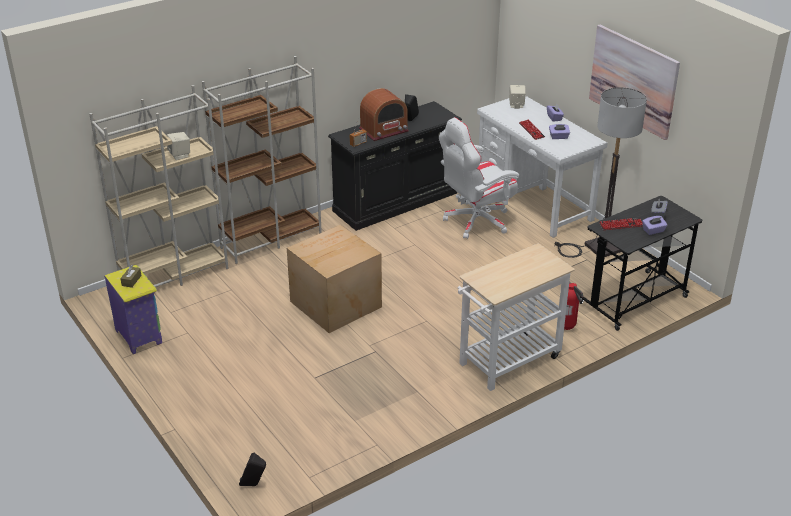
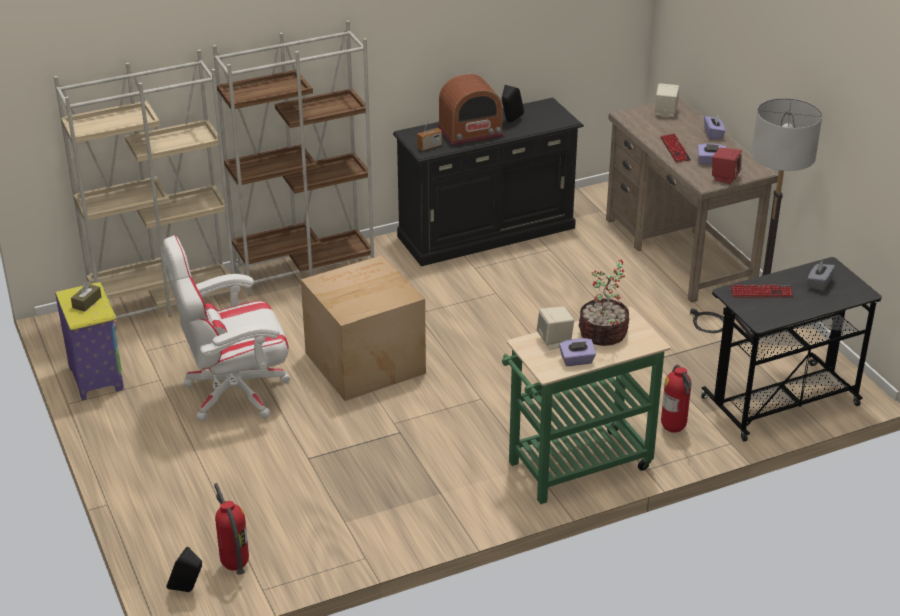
camera: 10 degrees right, 0 degrees up
(180, 155) = (174, 142): beige speaker -> beige speaker (554, 341)
(283, 462) = (234, 566): none -> fire extinguisher
(477, 221) = (591, 269): white office chair -> white office chair (235, 392)
(508, 361) = (577, 466): white cart -> green cart
(525, 265) = (603, 334): none -> potted plant
(534, 202) = (680, 250): white desk -> brown desk
(572, 147) = (724, 177): none -> red speaker
(633, 81) = (812, 90): picture -> none
(653, 231) = (805, 305): purple tissue box -> purple tissue box (577, 361)

